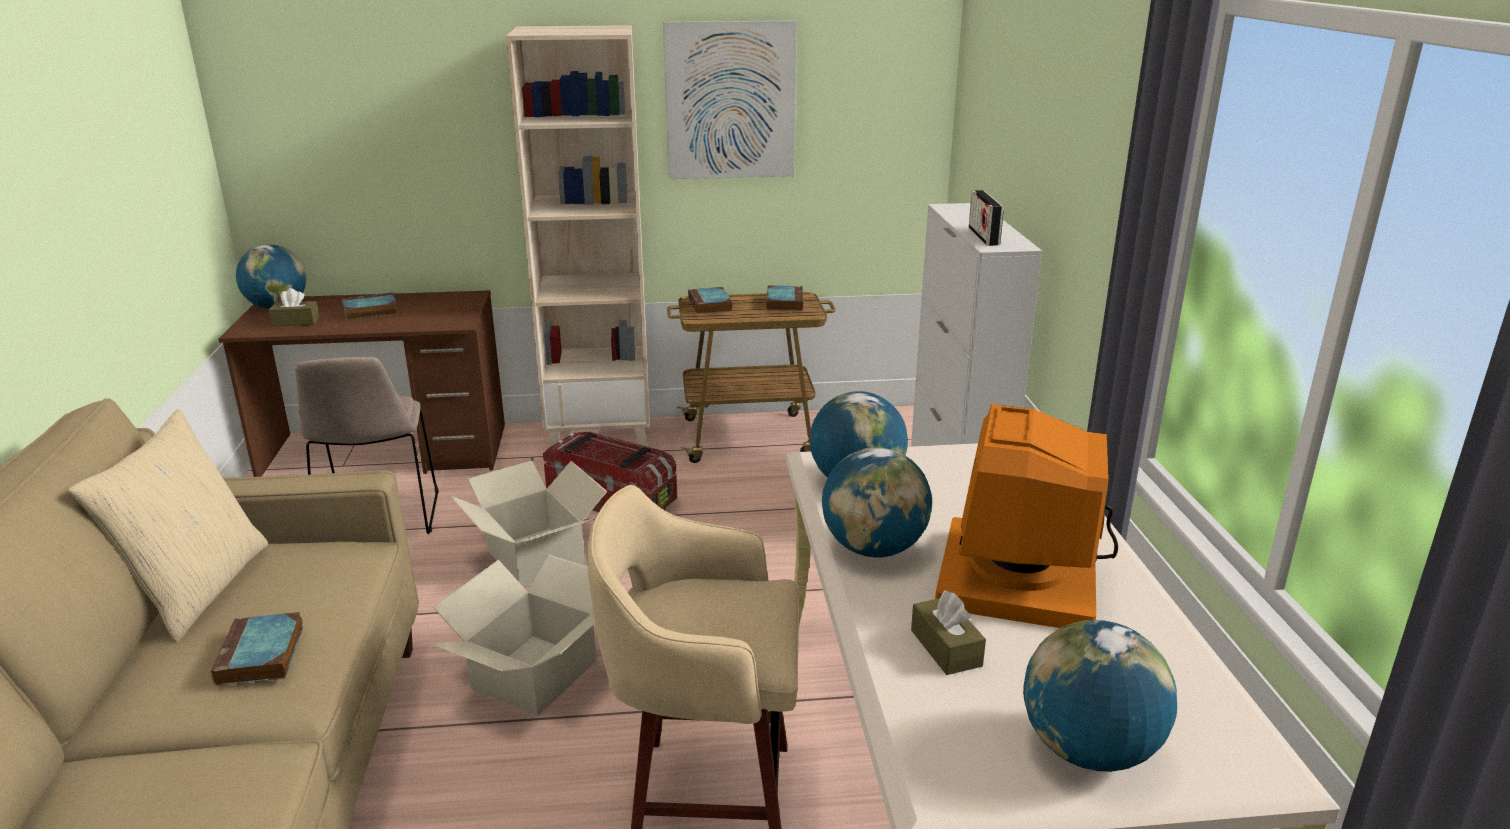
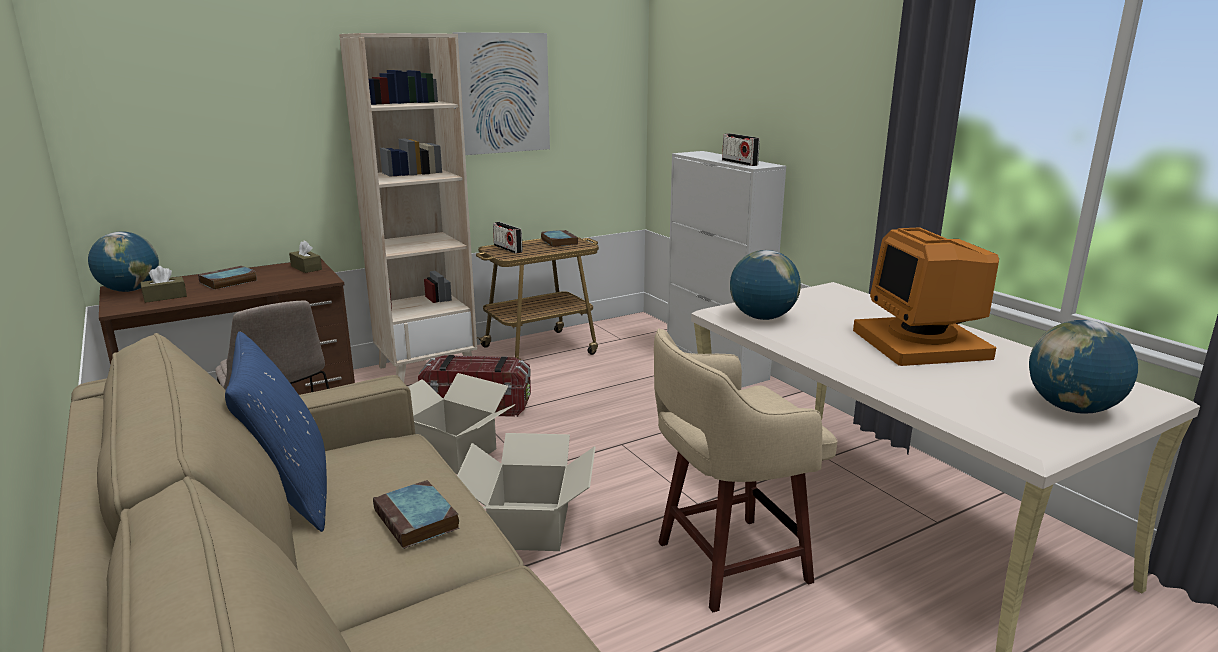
camera: 25 degrees left, 5 degrees down
(198, 589) = (291, 494): beige pillow -> blue pillow
(710, 305) = (508, 249): book -> radio
(874, 549) = (823, 346): globe -> none
(946, 648) = (934, 382): brown tissue box -> brown tissue box (306, 268)

